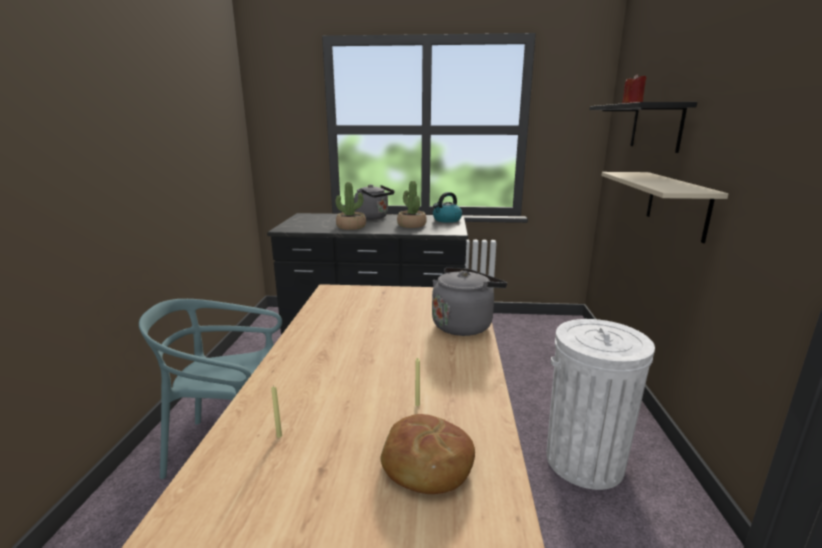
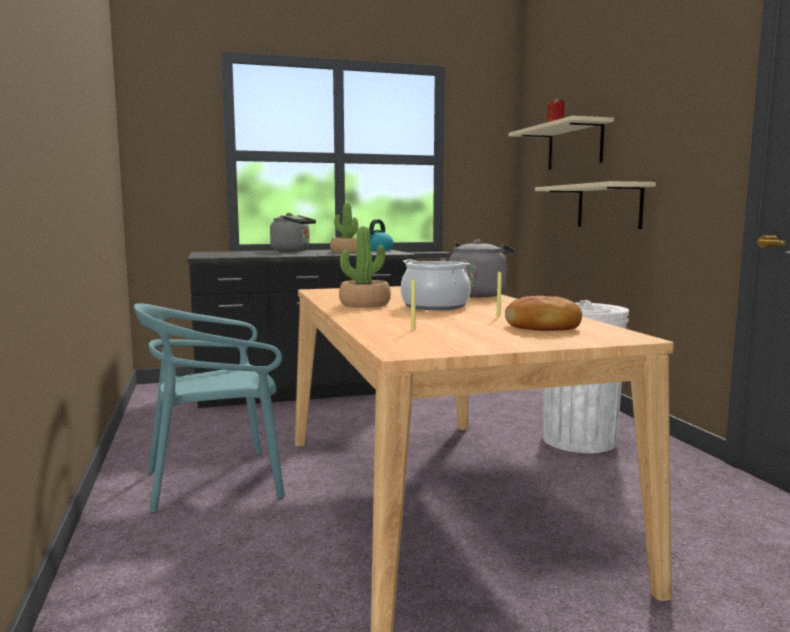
camera: 20 degrees left, 10 degrees down
(351, 227) = (281, 254): potted plant -> potted plant (364, 304)
(384, 356) = (435, 306): none -> cooking pot
(656, 127) = (575, 146): black shelf -> beige shelf

